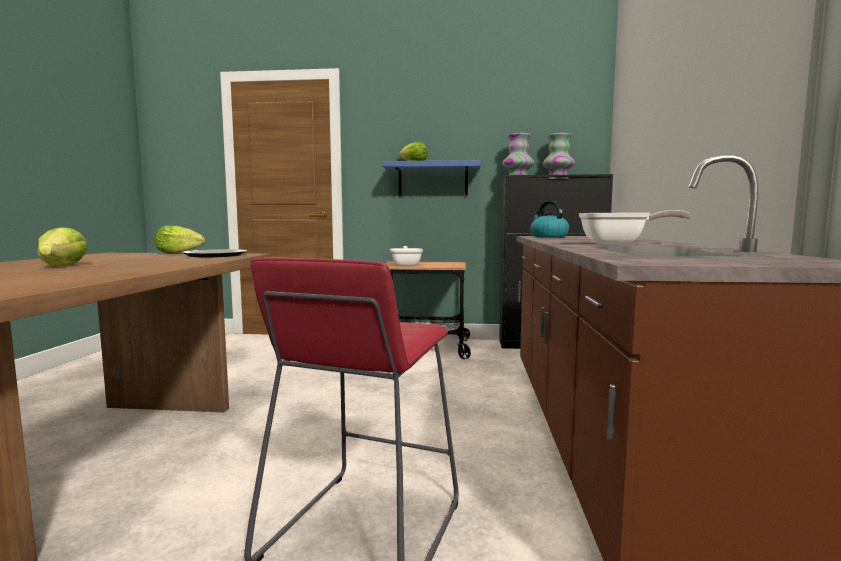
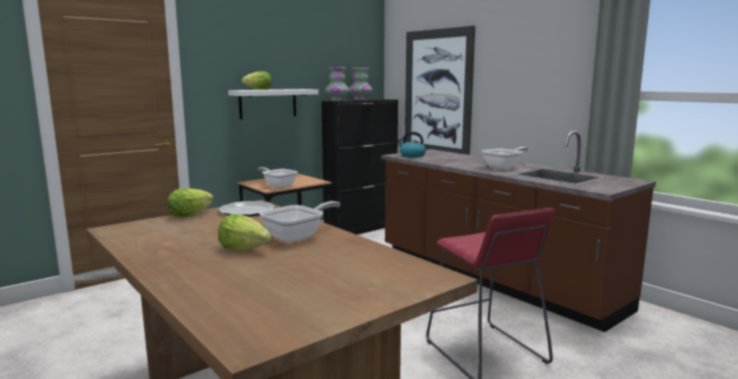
camera: 45 degrees left, 5 degrees up
(131, 266) = (298, 236): none -> frying pan
(433, 180) = (268, 103): blue shelf -> white shelf
(645, 153) = (437, 93): none -> picture

